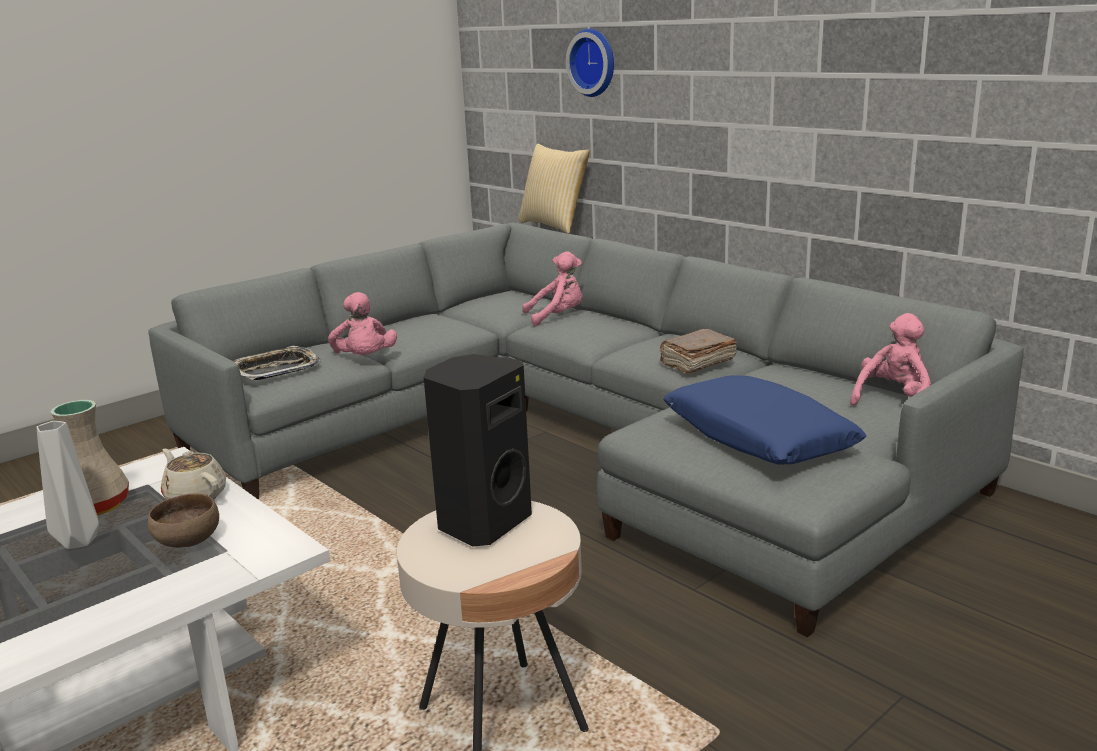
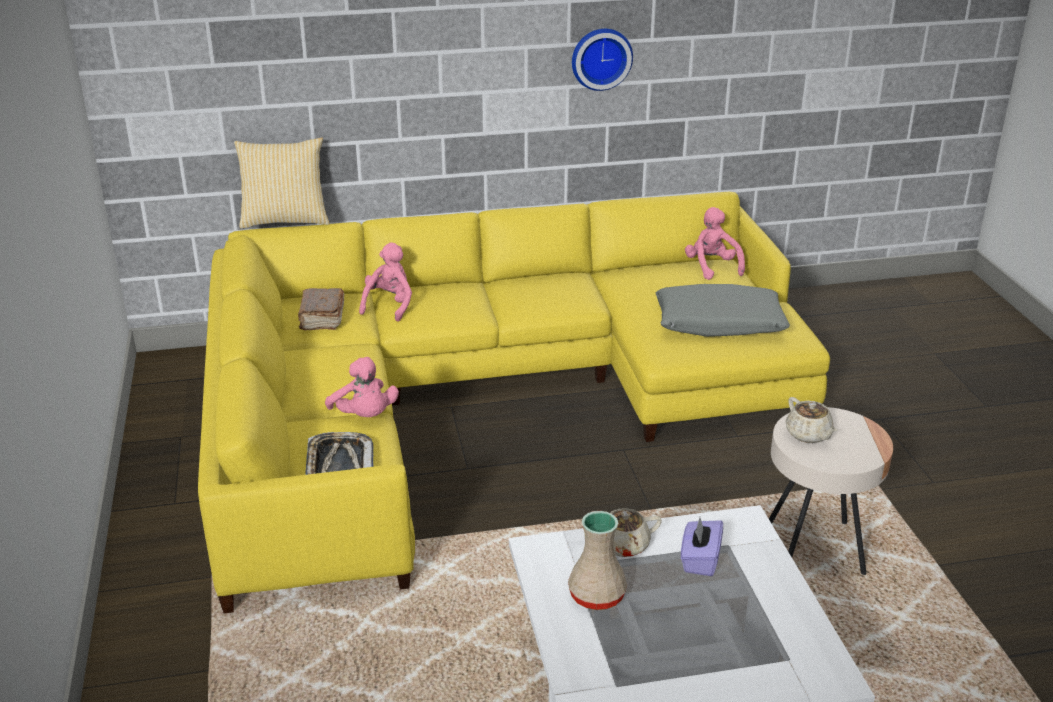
camera: 60 degrees left, 10 degrees up
(79, 542) = (658, 610): grey vase -> none
(187, 541) = (700, 560): brown bowl -> purple tissue box
(365, 359) = (364, 416): pink plush toy -> pink plush toy turned 45 degrees clockwise
(482, 523) = (808, 434): black speaker -> beige teapot
(575, 439) = (482, 399): grey sofa -> yellow sofa
(594, 62) = (316, 51): wall clock -> wall clock (600, 58)
(696, 363) = (578, 294): brown book -> brown book (322, 318)
(758, 437) = (719, 323): blue pillow -> grey pillow

